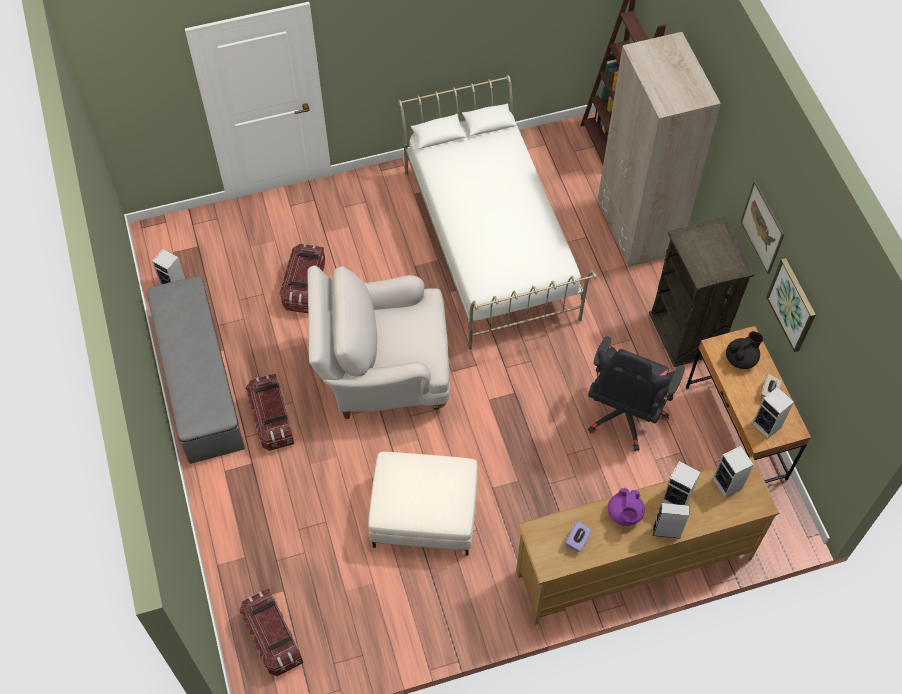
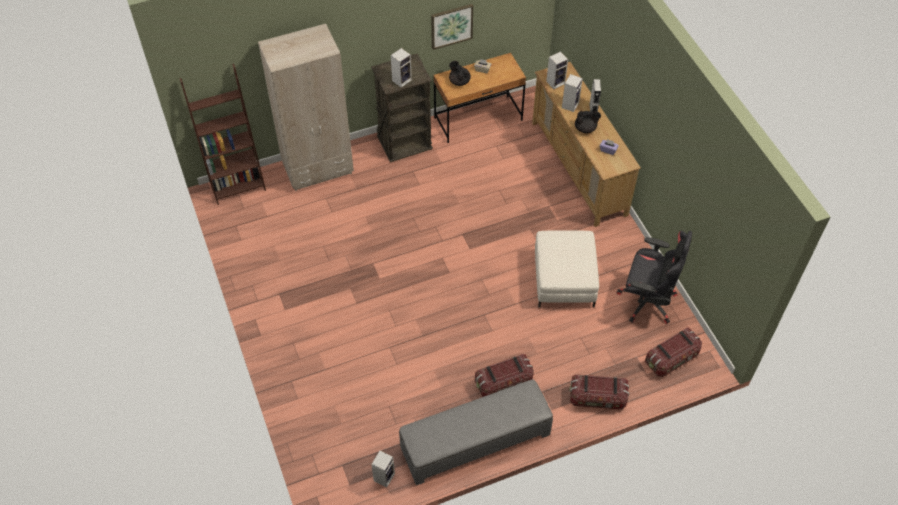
camera: 95 degrees left, 5 degrees down
(304, 286) = (380, 377): storage box -> storage box (597, 398)
(382, 372) = (454, 315): white armchair -> none
(489, 244) = (334, 256): white bed -> none
(624, 514) = (585, 128): purple teapot -> black teapot
(625, 413) = (471, 174): black office chair -> black office chair (646, 301)
(762, 227) = (401, 29): picture -> none
(768, 425) = (506, 70): speaker -> speaker (402, 80)

